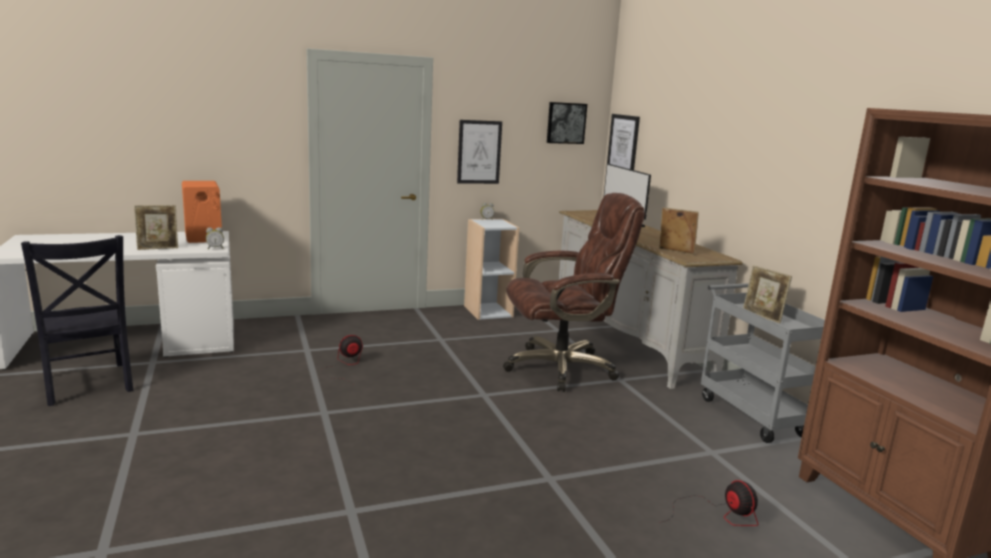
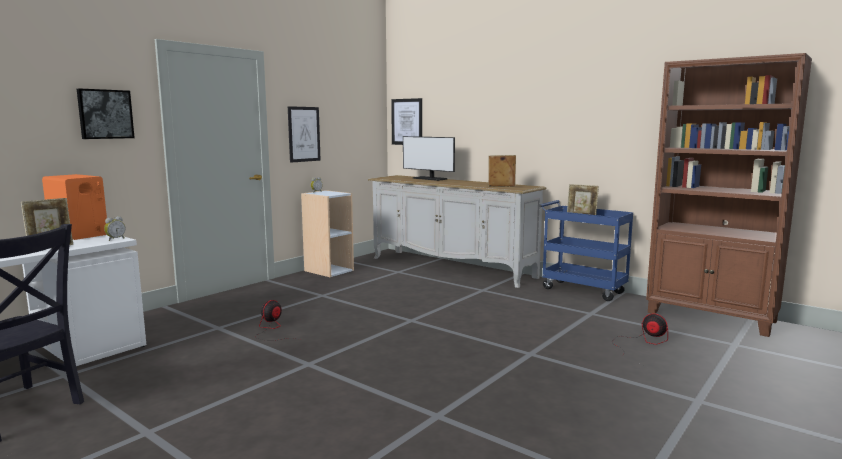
camera: 30 degrees left, 5 degrees down
(560, 368) = (436, 292): brown office chair -> none
(565, 123) = (360, 107): picture -> picture (105, 114)
(750, 417) = (581, 291): grey cart -> blue cart

